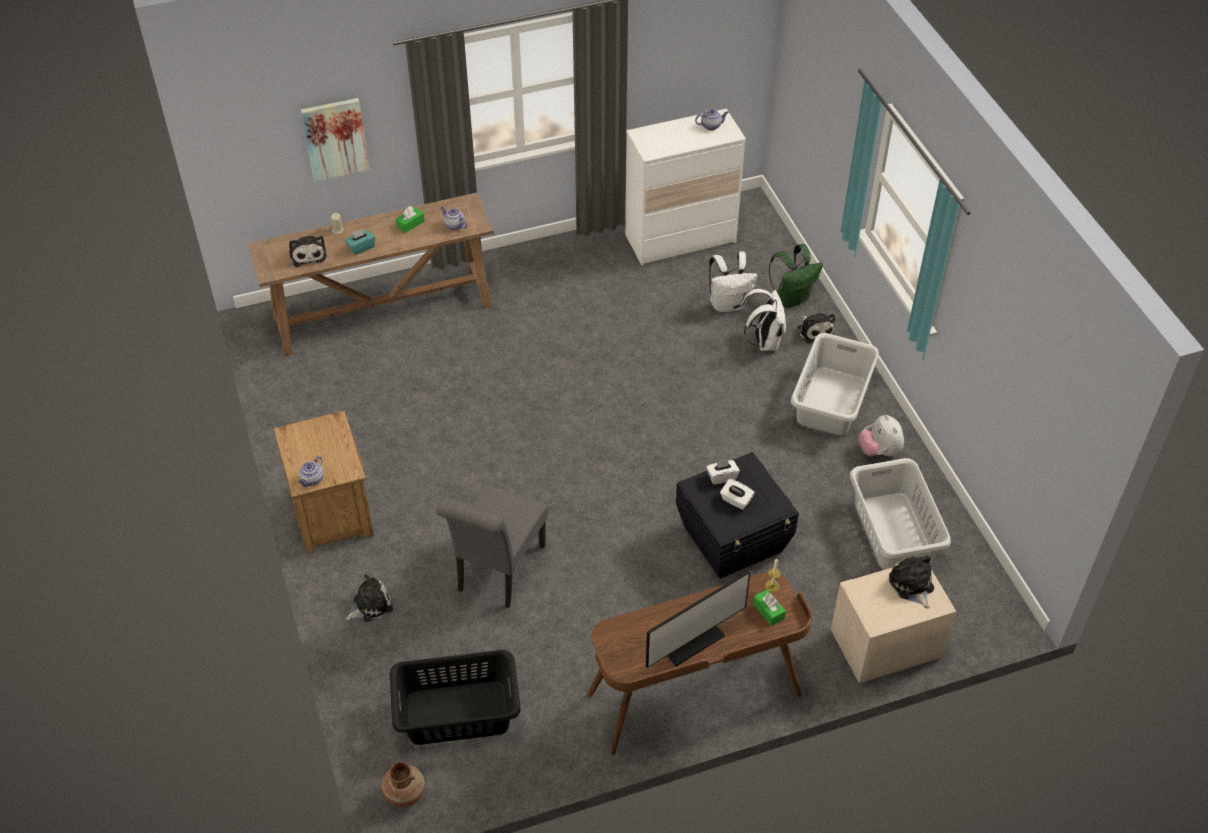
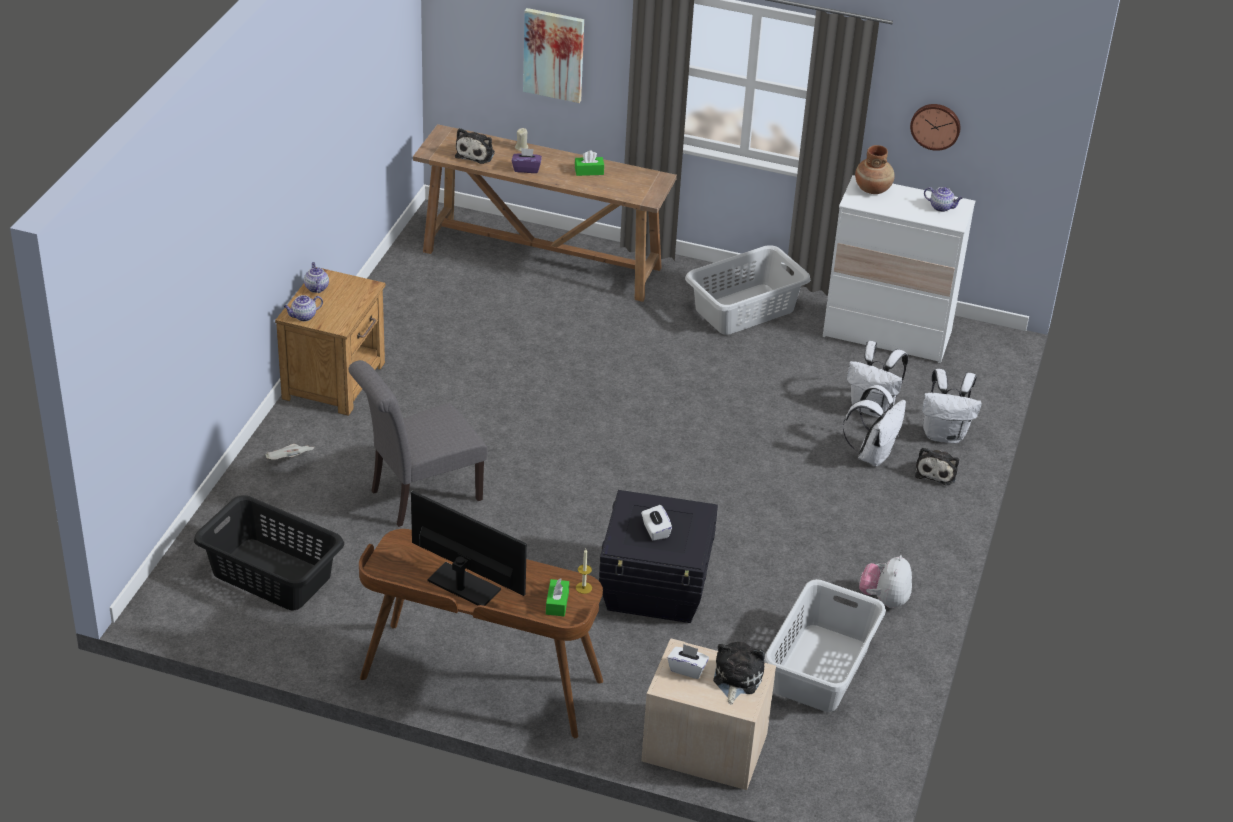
camera: 35 degrees right, 10 degrees down
(361, 247) = (526, 169): turquoise tissue box -> purple tissue box
(370, 605) = (290, 462): plush toy -> newspaper
(405, 793) = (169, 604): brown vase -> brown vase (873, 189)
(454, 225) = (625, 189): teapot -> teapot (316, 287)
(676, 62) = (935, 125): none -> wall clock
(692, 641) = (464, 585): monitor -> monitor turned 150 degrees counterclockwise
(722, 477) = (664, 506): white tissue box -> white tissue box (687, 669)
(792, 298) = (944, 435): green backpack -> white backpack
(830, 401) = (883, 534): grey laundry basket -> grey laundry basket (743, 309)

